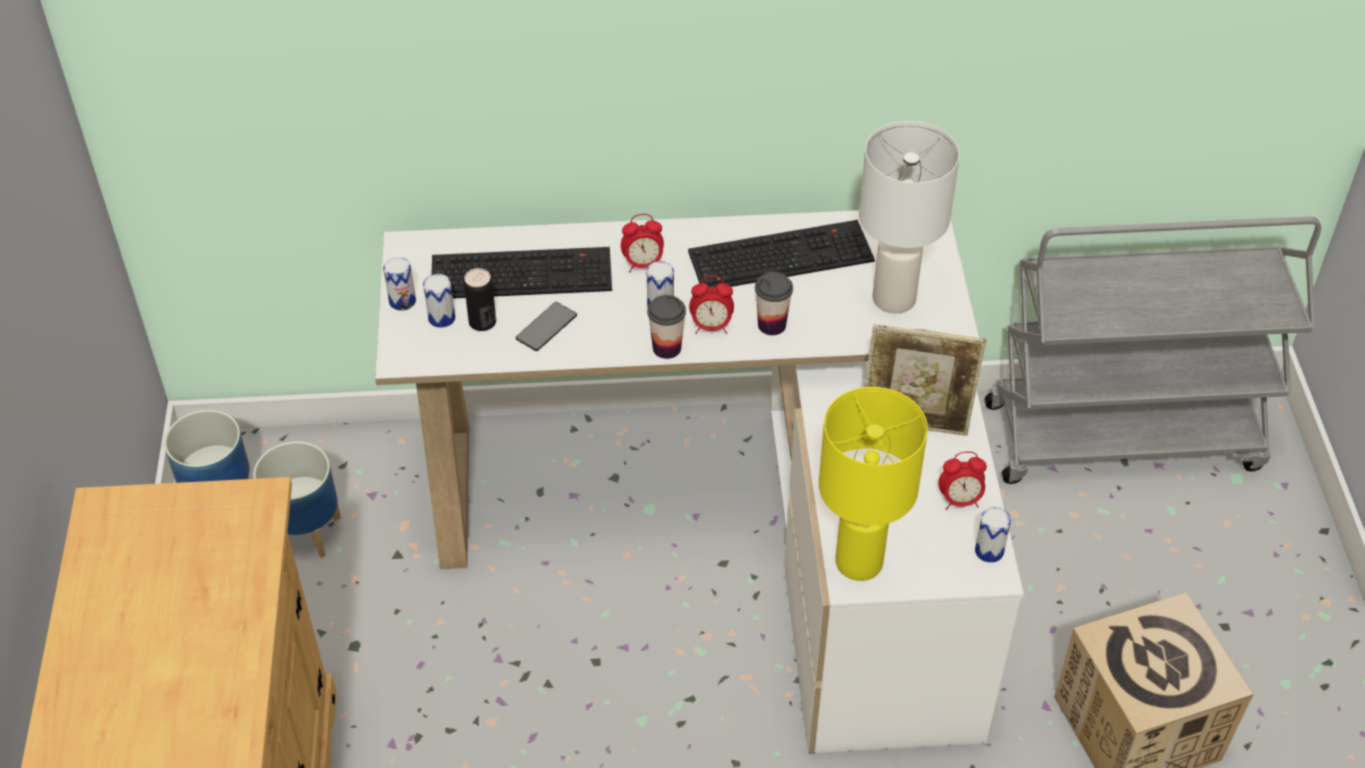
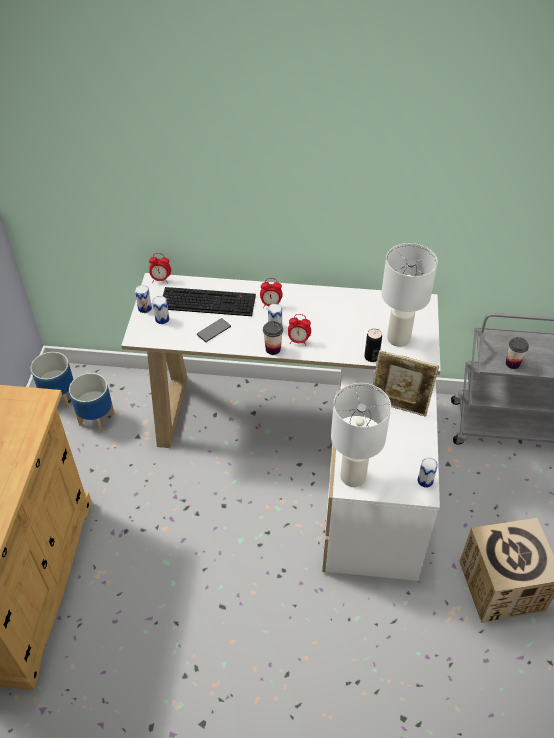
camera: 10 degrees right, 0 degrees up
(482, 322) = (182, 324): can -> can (371, 357)
(771, 325) = (330, 344): cup -> cup (512, 363)
(782, 254) = (344, 308): keyboard -> none
(859, 560) = (353, 476): yellow table lamp -> white table lamp
(960, 500) = (414, 451): alarm clock -> alarm clock (161, 279)

